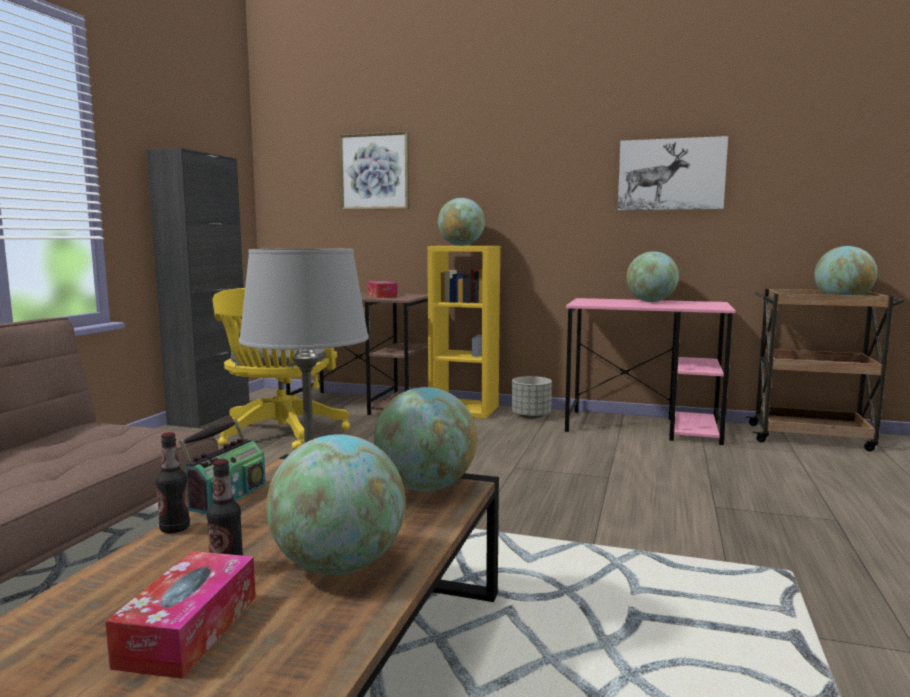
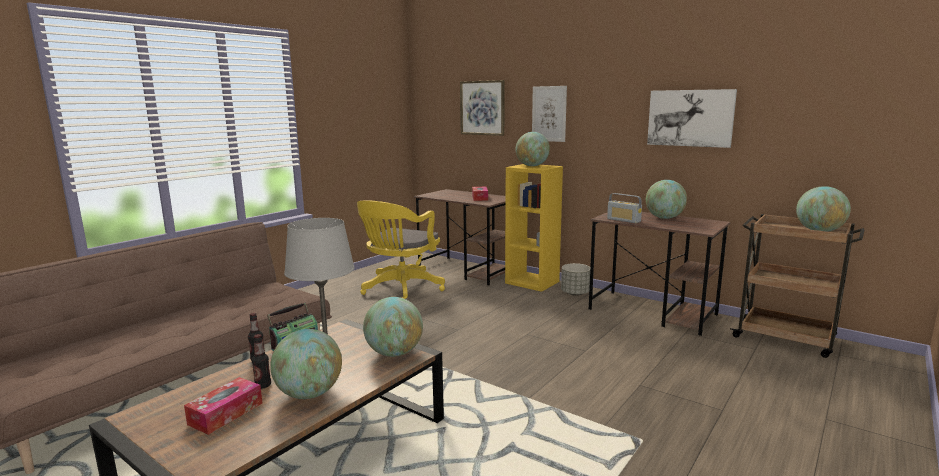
camera: 20 degrees right, 5 degrees up
(210, 416) = (369, 270): black cabinet -> none
(477, 176) = (549, 114): none -> picture
(608, 304) = (623, 220): none -> radio
(644, 427) = (653, 312): pink desk -> brown desk

